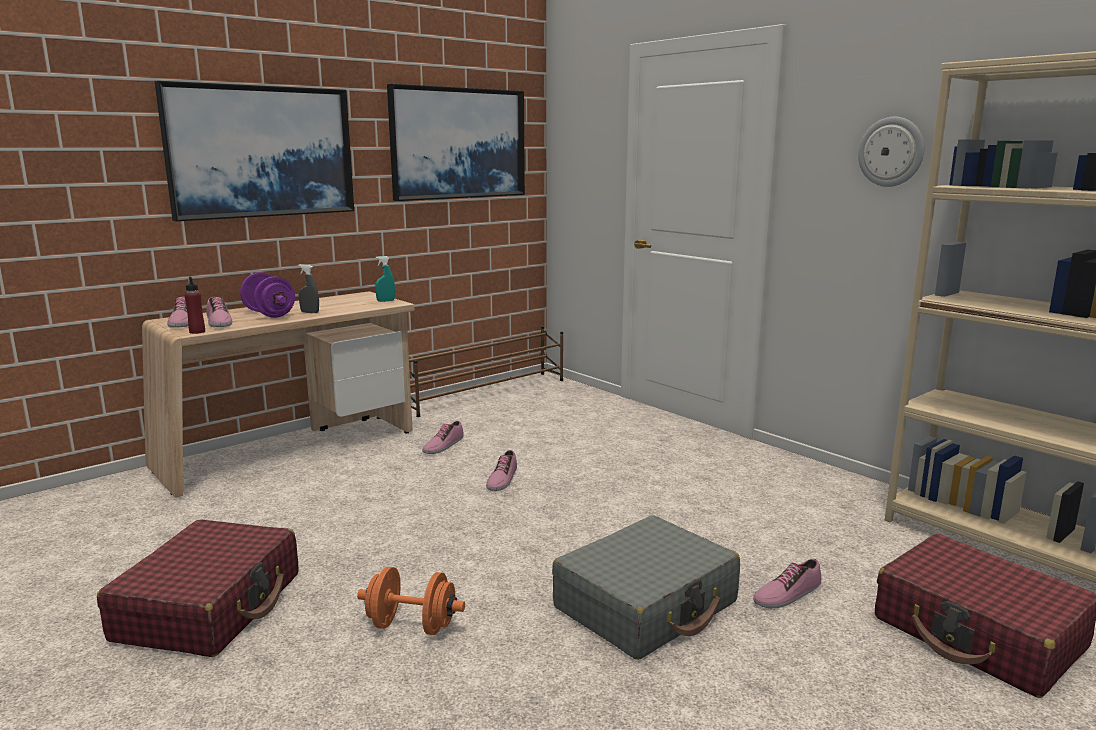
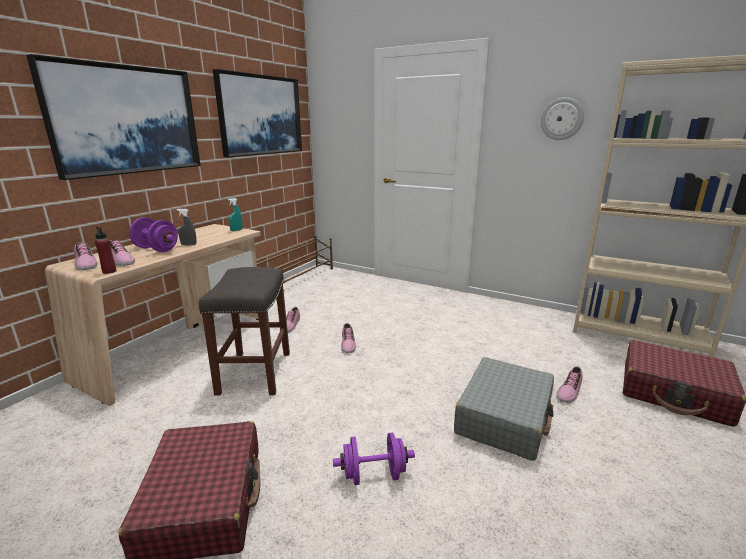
camera: 20 degrees left, 5 degrees up
(356, 494) = (255, 373): none -> grey stool
(412, 626) = (374, 475): orange dumbbell -> purple dumbbell

